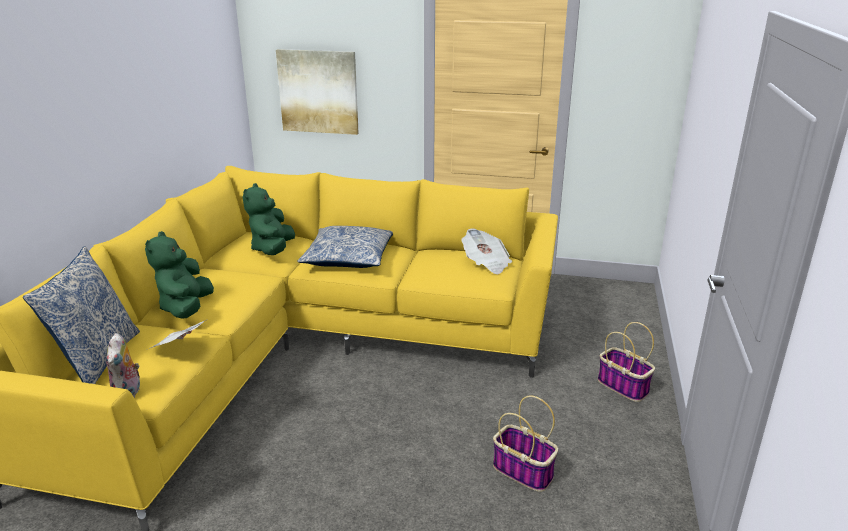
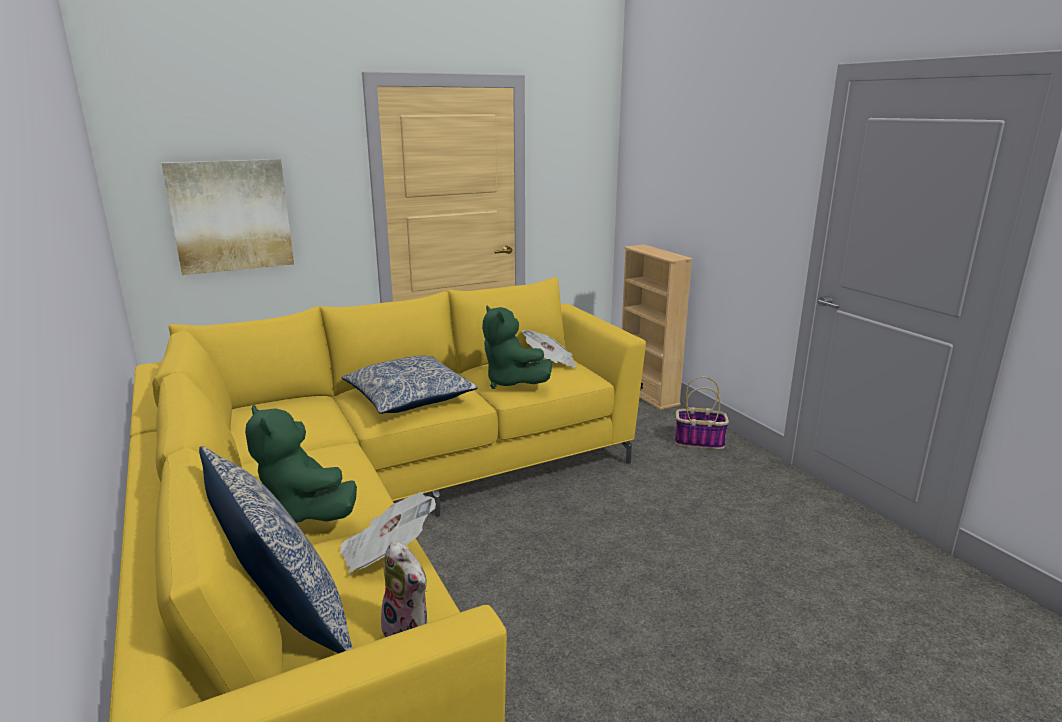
camera: 40 degrees left, 5 degrees down
(272, 249) = (302, 416): green plush toy -> green plush toy (511, 382)
(524, 471) = (732, 536): basket -> none
(643, 326) = (647, 394): none -> beige bookcase

